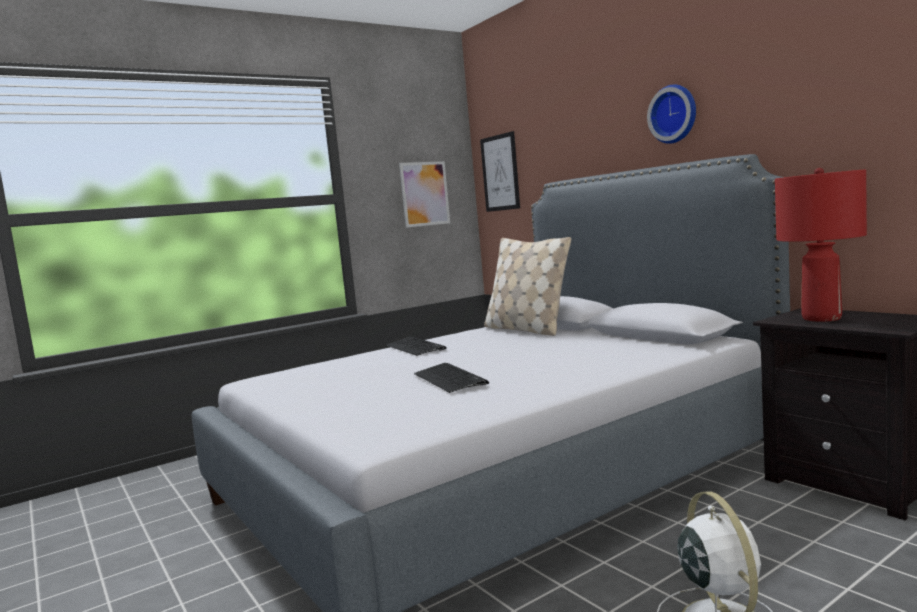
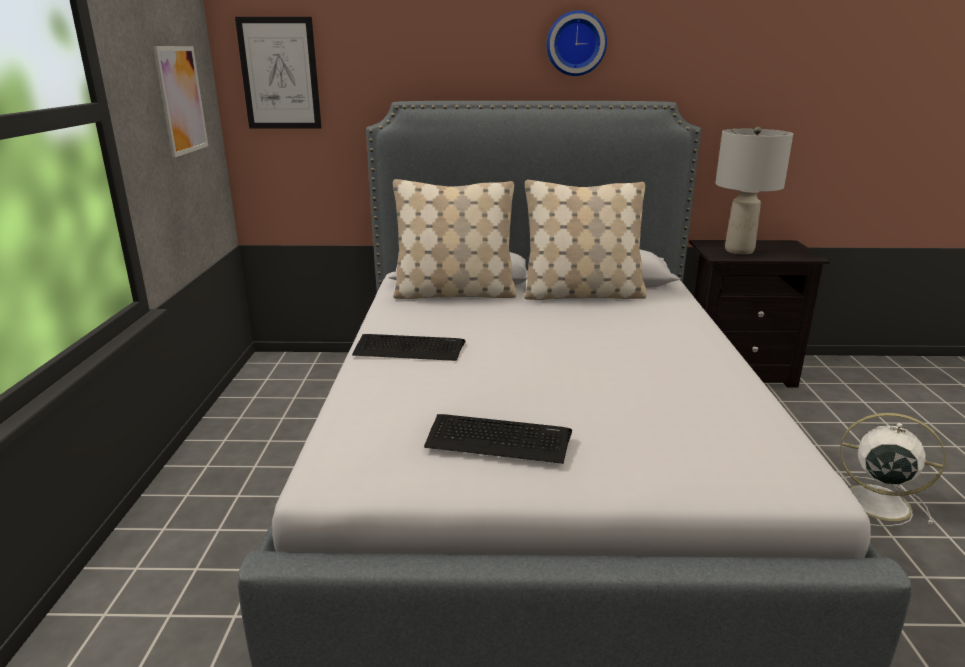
camera: 55 degrees left, 15 degrees up
(450, 379) = (608, 381): keyboard -> keyboard (498, 439)
(607, 340) = (582, 294): none -> beige pillow
(820, 318) = (738, 251): red table lamp -> grey table lamp

